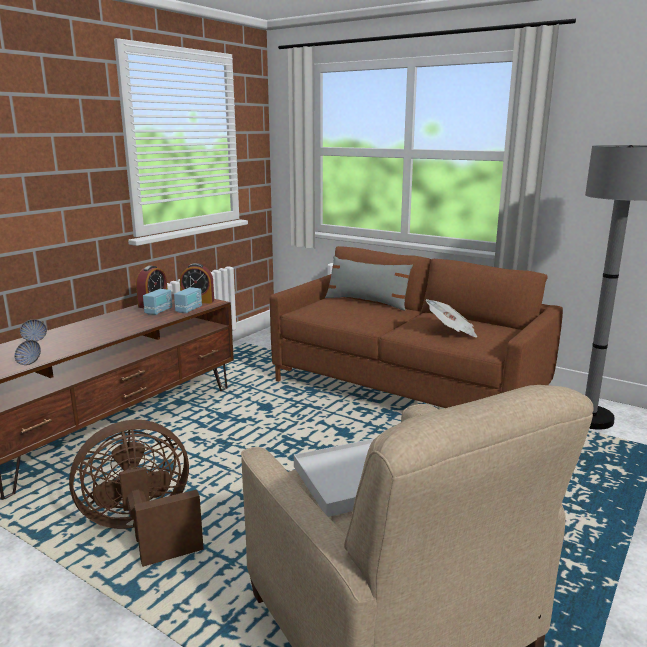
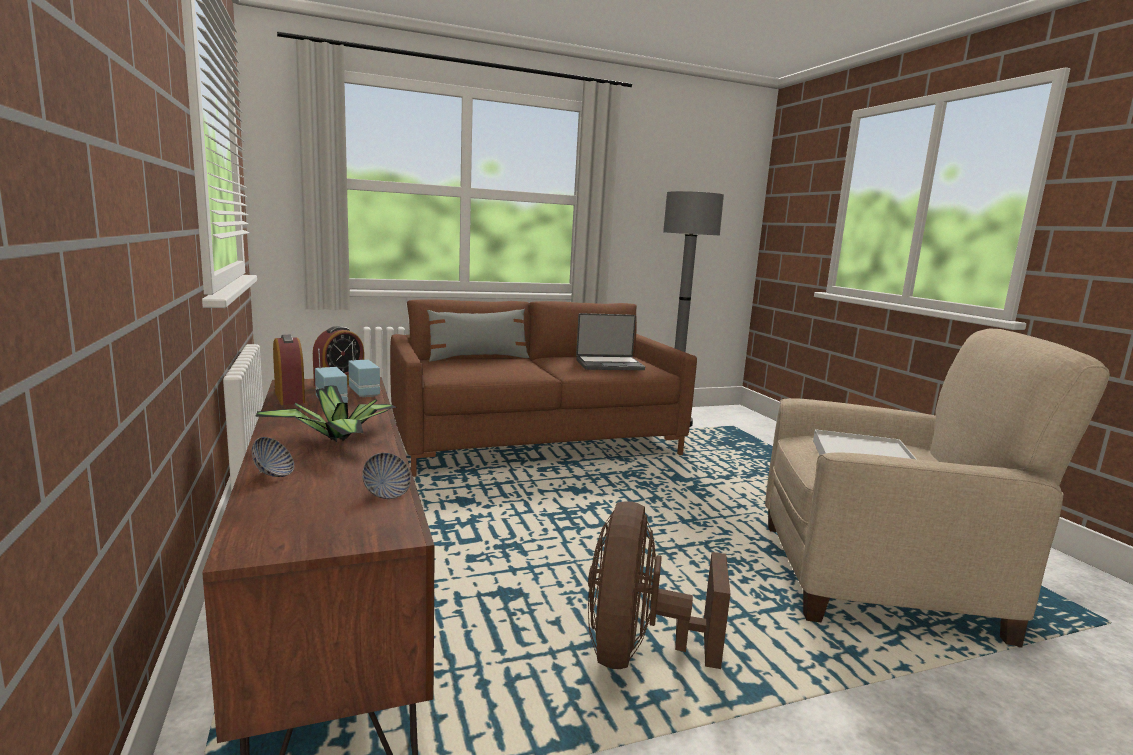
camera: 55 degrees left, 5 degrees down
(96, 332) = (338, 440): none -> potted plant
(451, 332) = (609, 364): newspaper -> laptop

